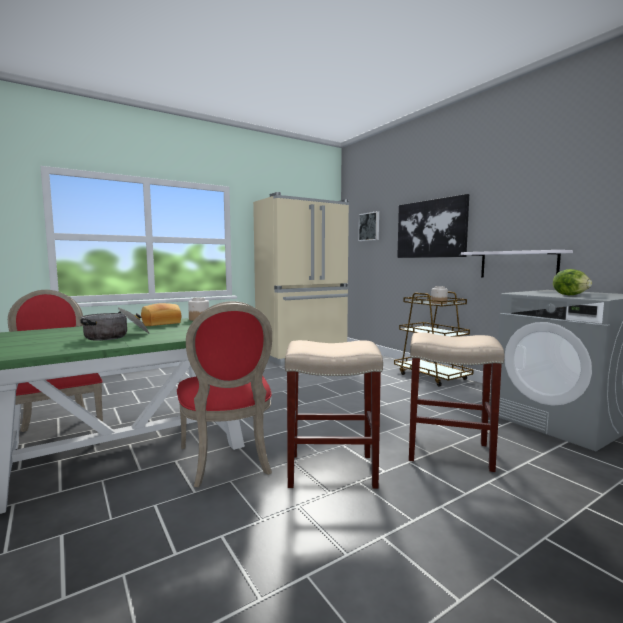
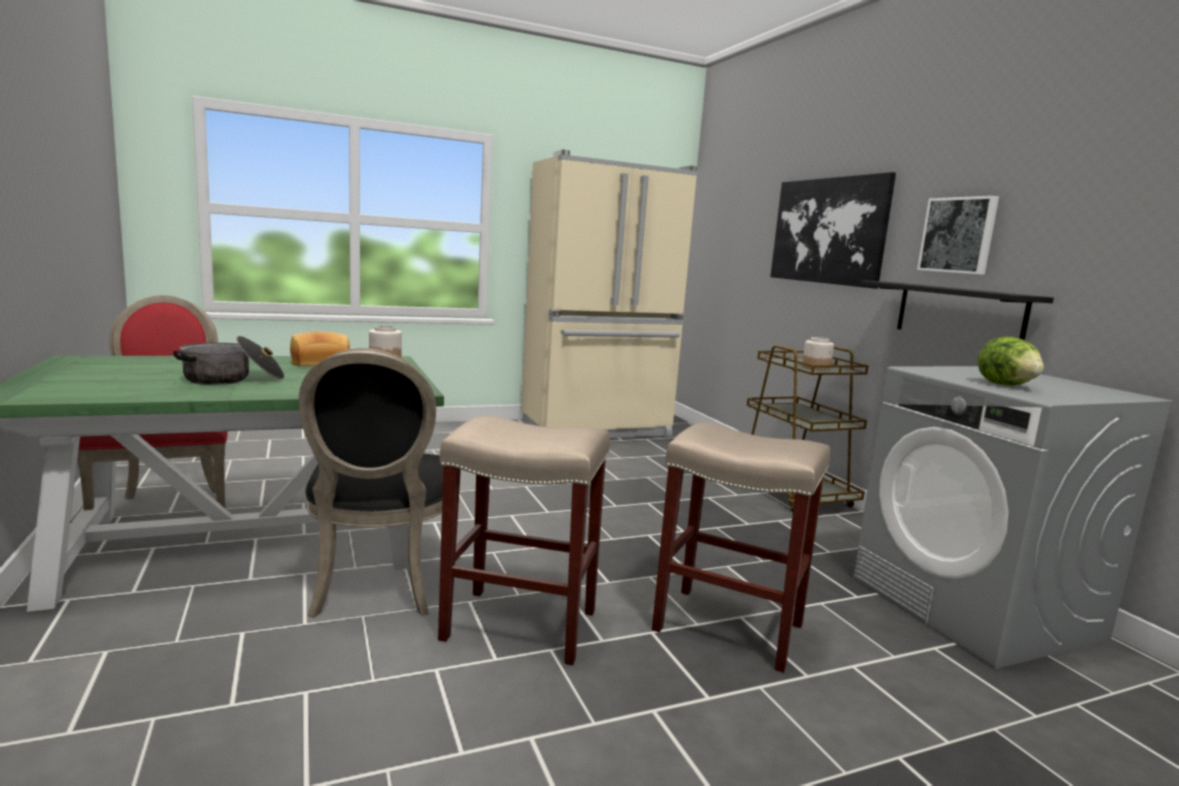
camera: 10 degrees right, 5 degrees up
(228, 461) = (378, 586): red chair -> black chair
(369, 226) = (735, 216): picture -> picture (958, 235)
(517, 265) = (958, 313): white shelf -> black shelf

